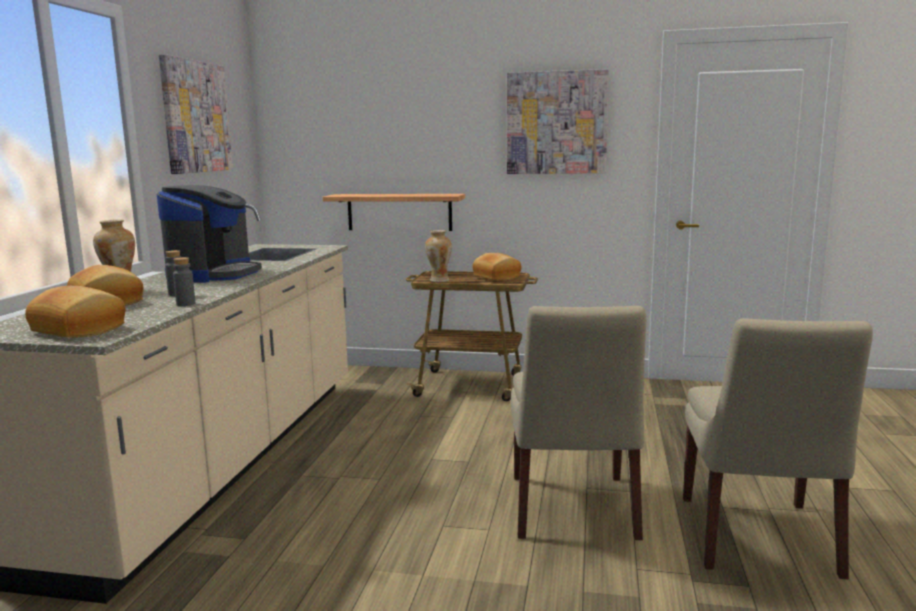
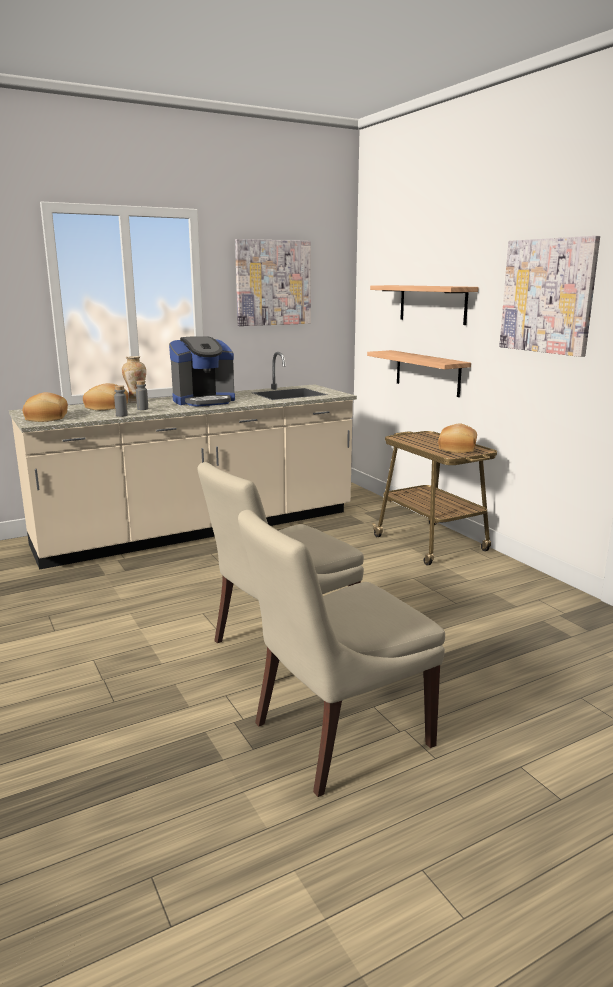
camera: 50 degrees right, 5 degrees up
(399, 138) = (432, 304): none -> shelf
(439, 280) = (405, 440): vase -> none

